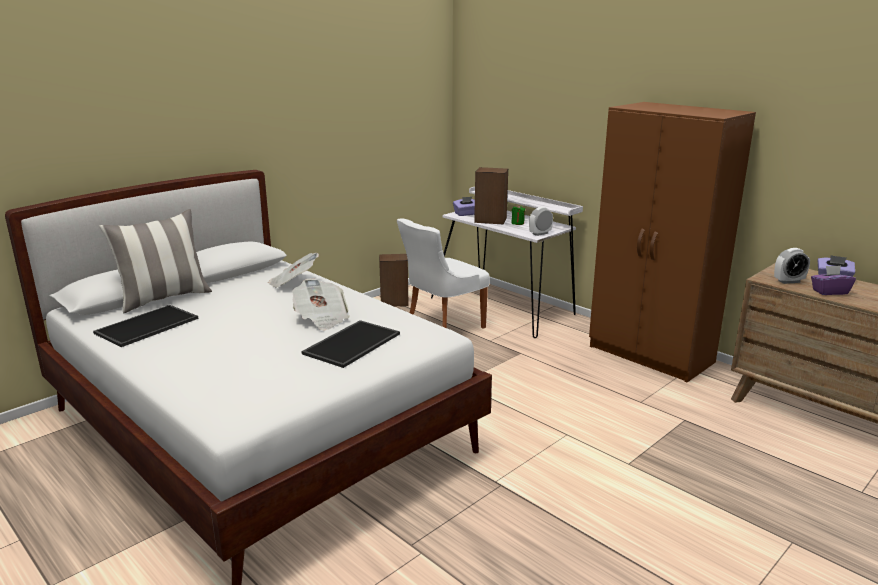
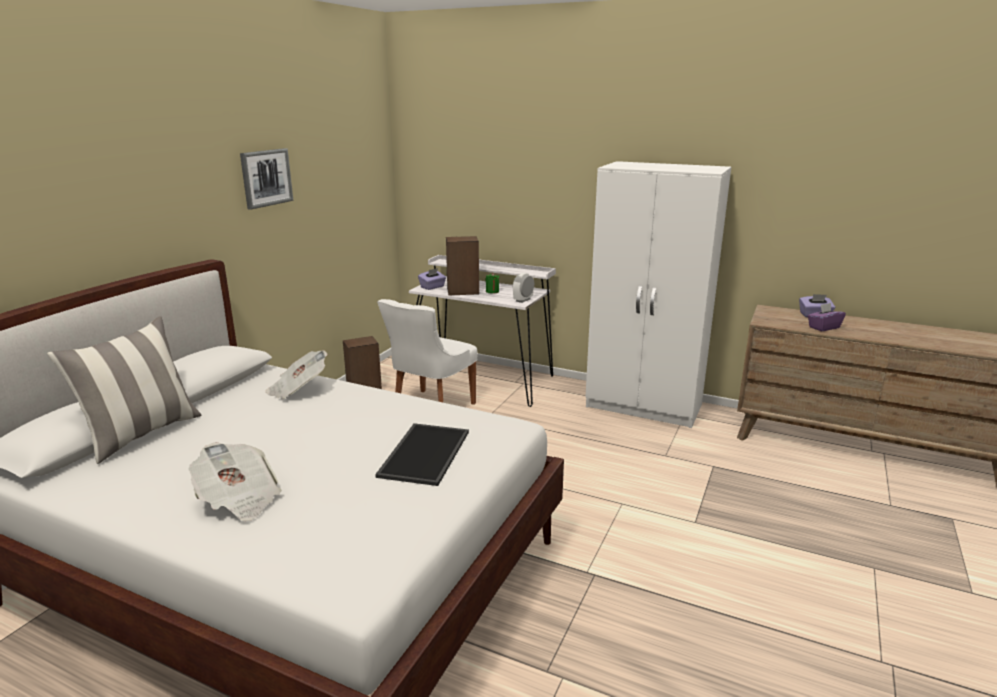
camera: 20 degrees left, 0 degrees up
(147, 326) = (144, 476): tray -> none
(314, 104) = (266, 178): none -> picture
(321, 318) = (365, 428): newspaper -> newspaper (239, 499)
(651, 355) = (644, 406): brown wardrobe -> white wardrobe
(789, 281) = (784, 322): alarm clock -> none

